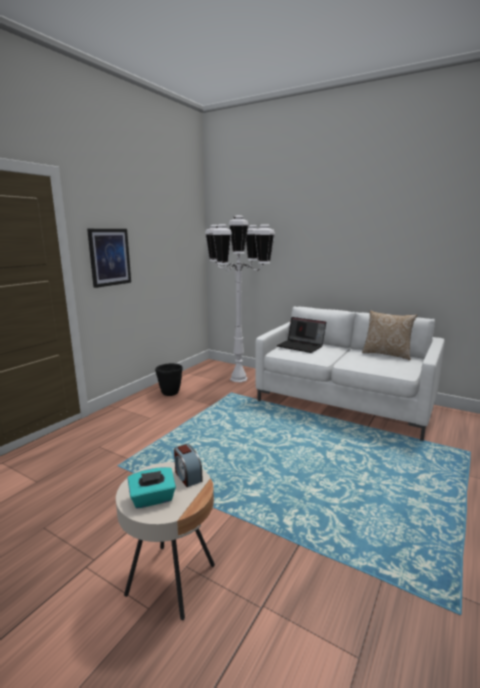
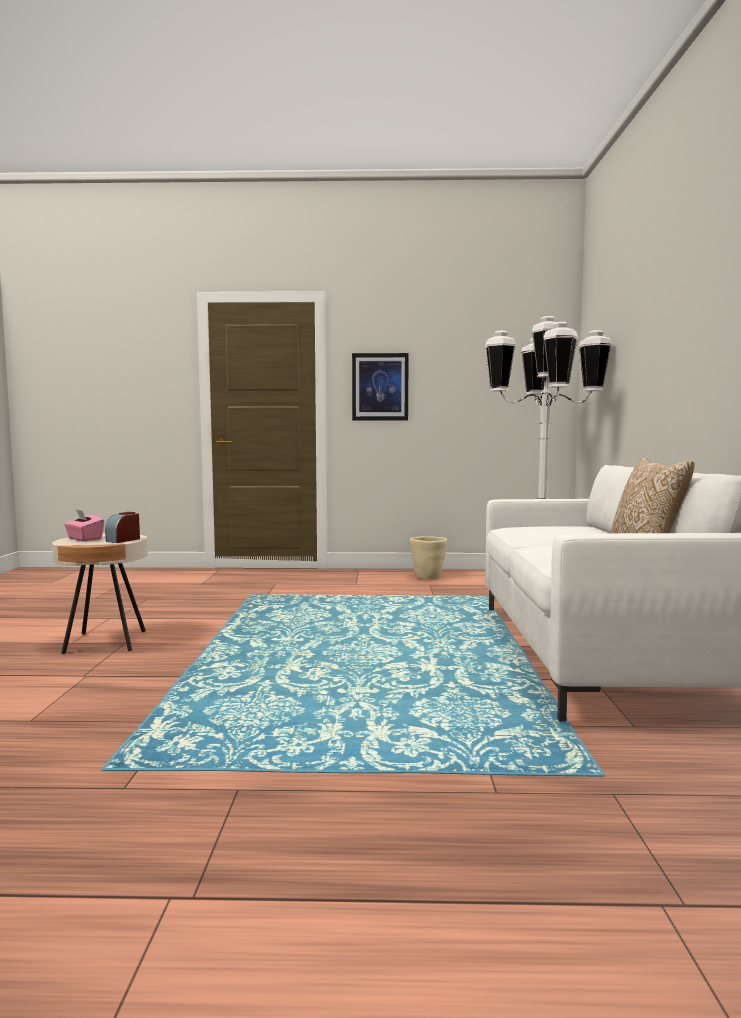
camera: 60 degrees right, 10 degrees down
(153, 499) = (84, 539): turquoise tissue box -> pink tissue box
(170, 393) = (427, 577): black planter -> beige planter
(301, 346) = (559, 527): laptop -> none

